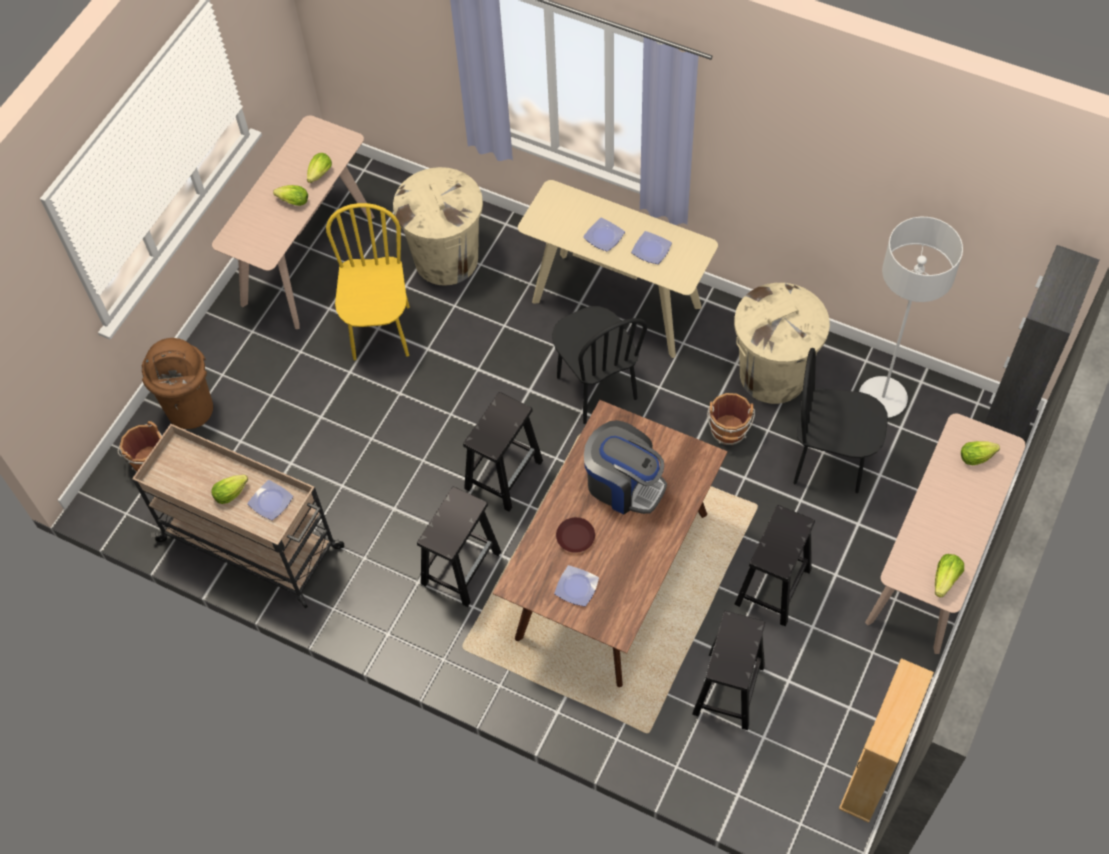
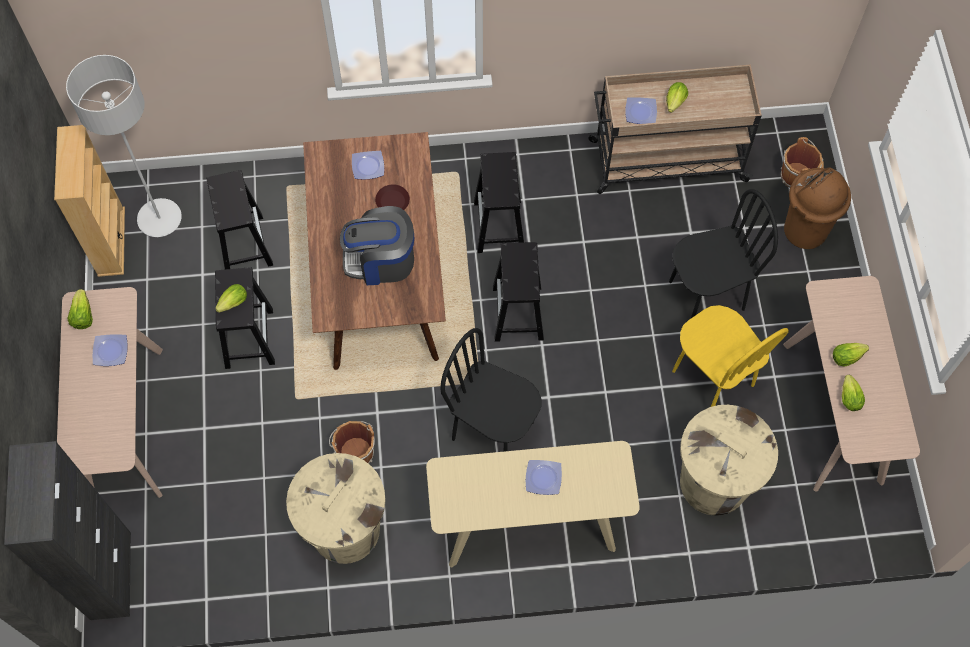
camera: 145 degrees right, 5 degrees up
(651, 250) = (490, 488): plate -> plate (110, 350)
(829, 462) = (254, 471): black chair -> black chair (706, 294)
(882, 398) = (234, 561): grey floor lamp -> grey floor lamp (159, 219)
(978, 456) = (94, 437): lettuce -> lettuce (232, 304)

